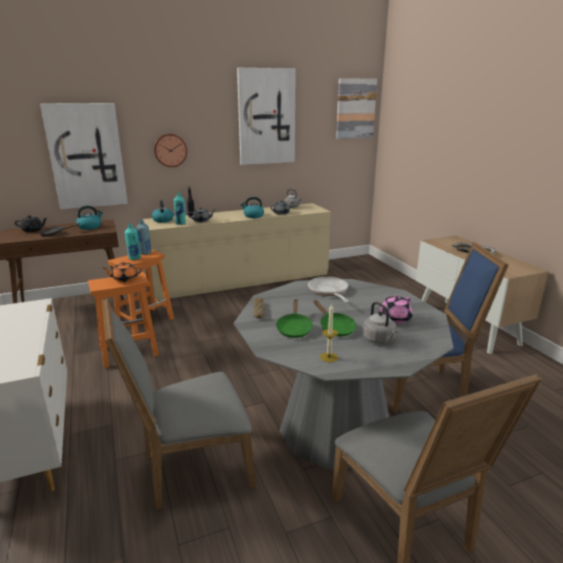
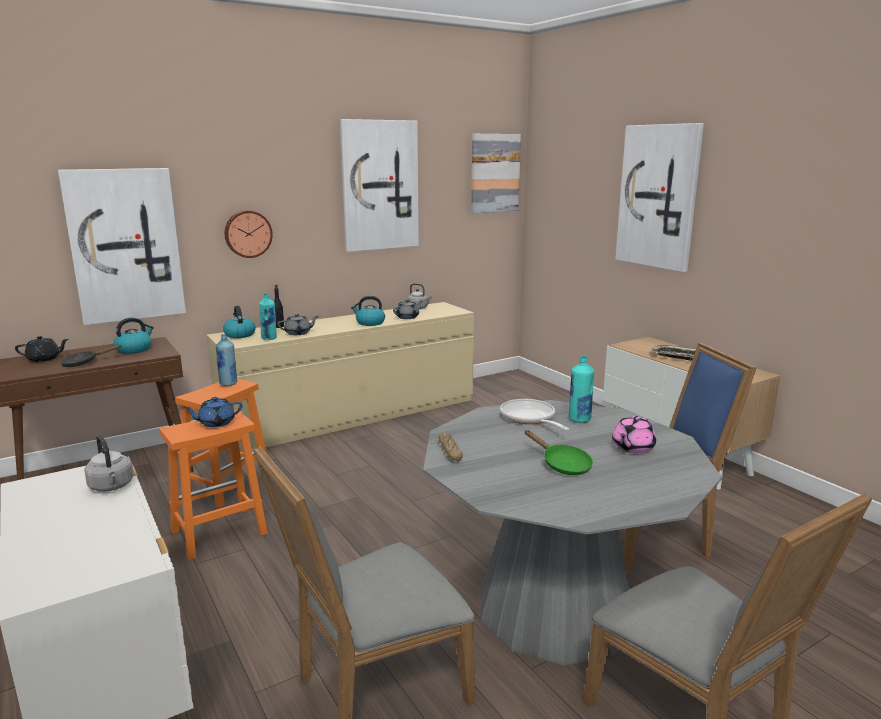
camera: 10 degrees left, 5 degrees down
(124, 279) = (216, 423): orange teapot -> blue teapot
(134, 258) = (215, 392): turquoise bottle -> turquoise bottle (579, 419)
(294, 328) = (510, 470): green frying pan -> none
(329, 357) = (575, 503): candle -> none
(379, 340) = (627, 475): grey kettle -> grey kettle (112, 486)
(470, 127) = (658, 196): none -> picture

